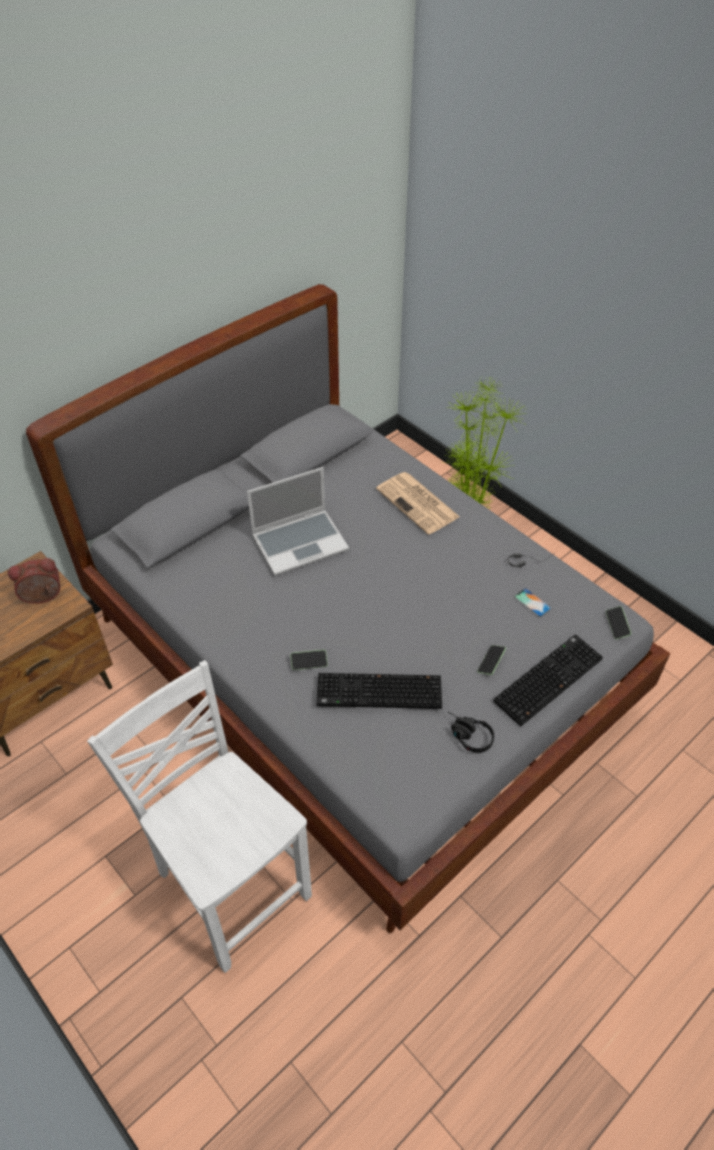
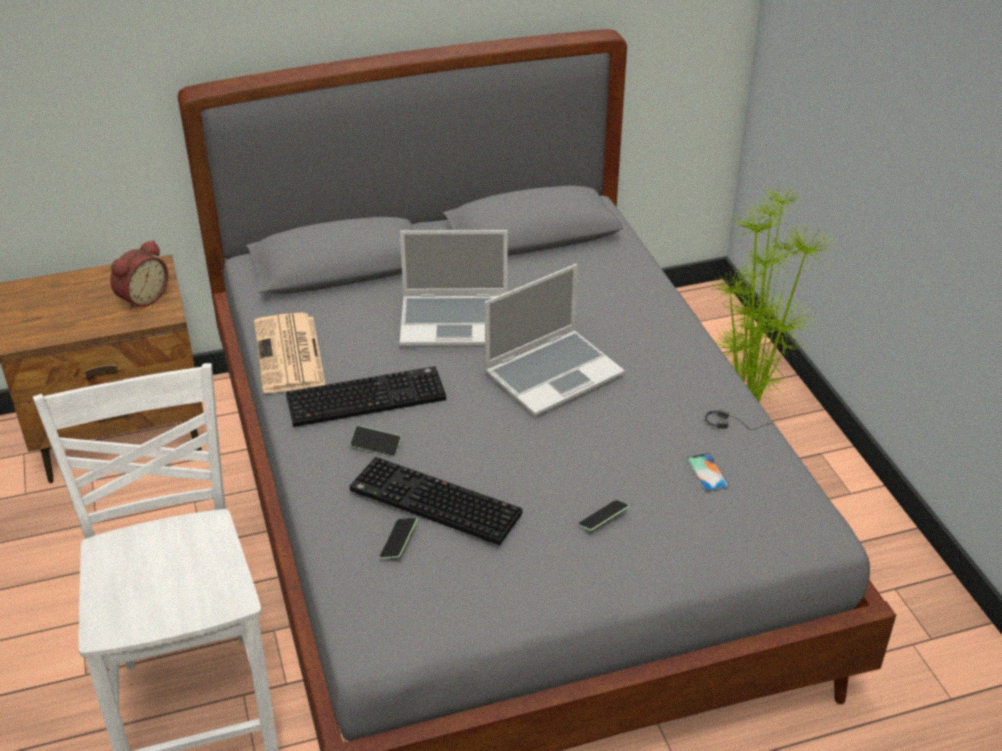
camera: 25 degrees right, 10 degrees down
(42, 597) = (141, 298): alarm clock -> alarm clock turned 120 degrees clockwise
(392, 561) = (554, 373): none -> laptop
(418, 503) = (633, 323): newspaper -> newspaper (290, 355)
(466, 735) = (513, 587): black headphones -> none
(547, 678) = (667, 562): keyboard -> keyboard (367, 396)
(617, 625) = (810, 536): phone -> phone (399, 543)

